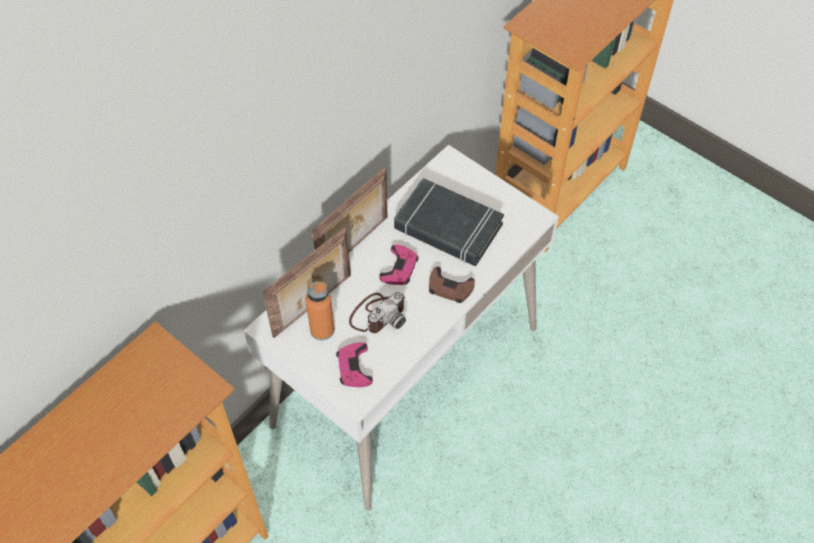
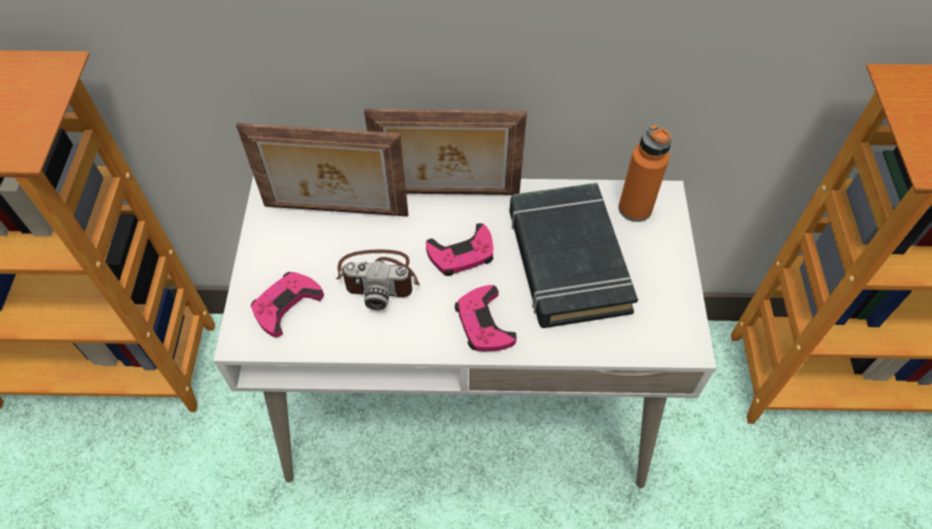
camera: 50 degrees right, 0 degrees up
(322, 330) = (312, 241): orange bottle -> orange bottle (635, 208)
(450, 288) = (484, 323): brown game controller -> pink game controller

